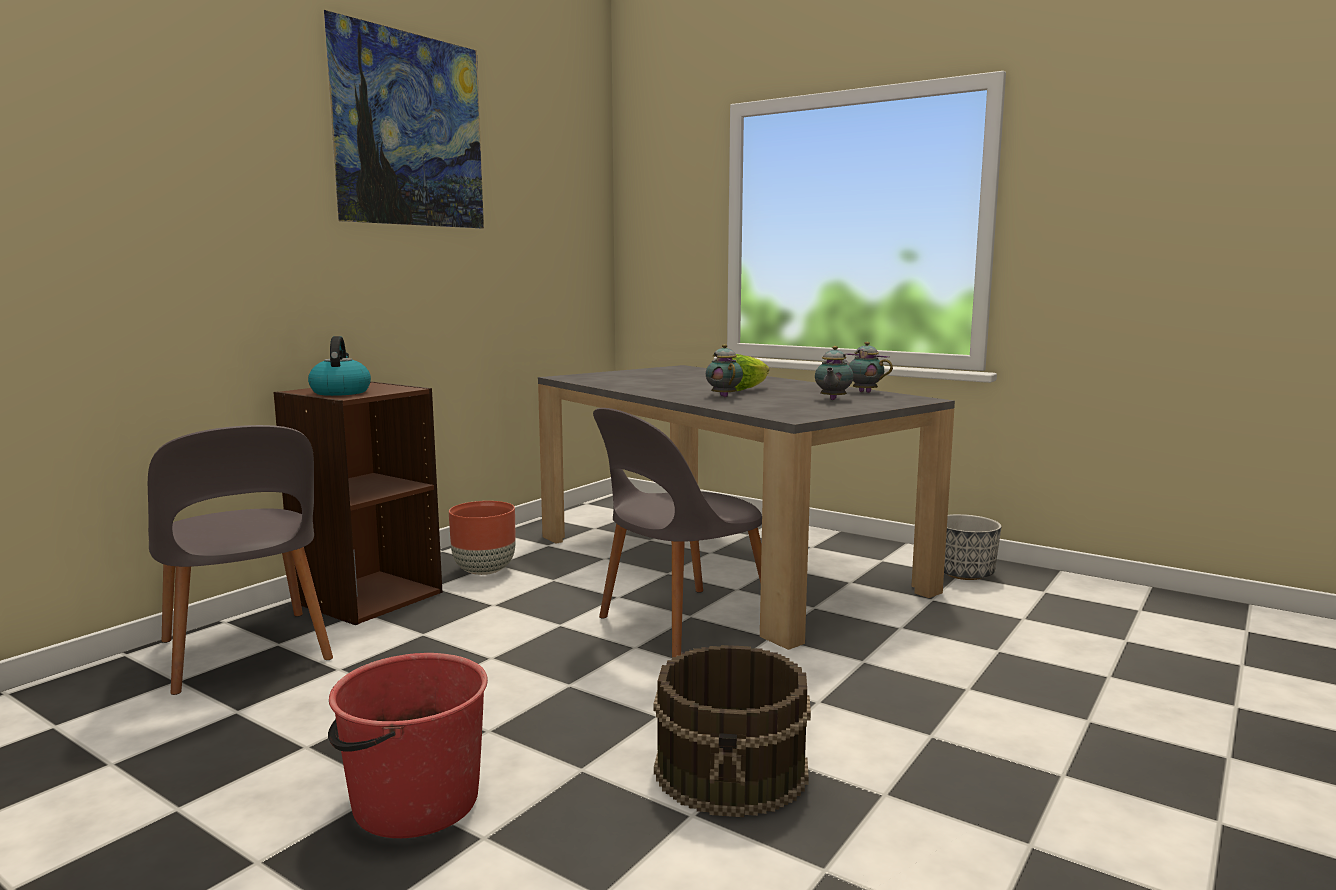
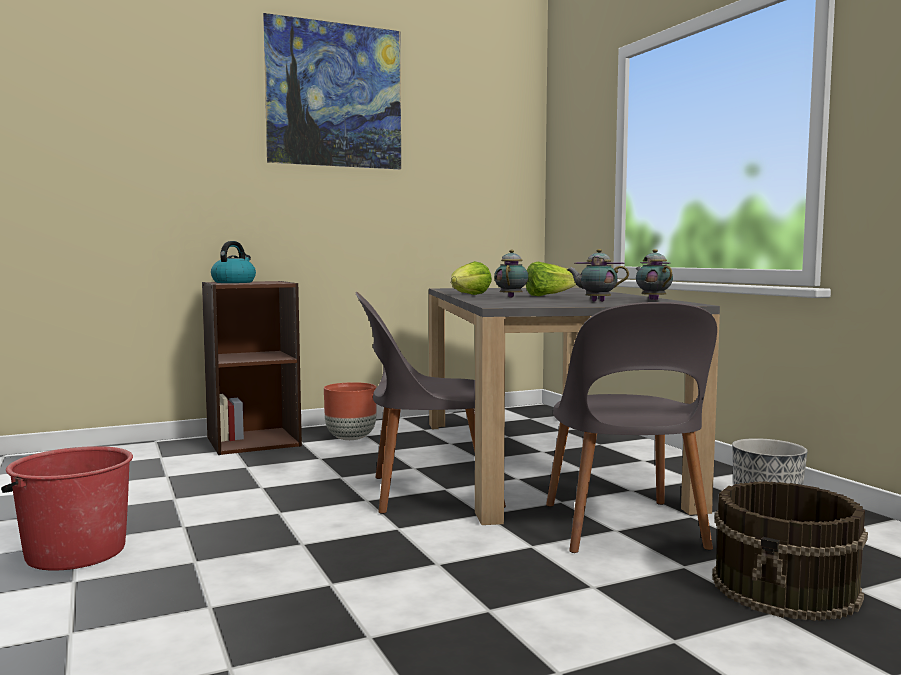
camera: 30 degrees right, 5 degrees down
(245, 654) = (135, 459): grey chair -> grey chair (623, 529)
(662, 394) = (469, 295): none -> lettuce
(733, 769) = (289, 588): brown bucket -> brown bucket (787, 588)
(832, 399) = (596, 301): teapot -> teapot turned 60 degrees clockwise

